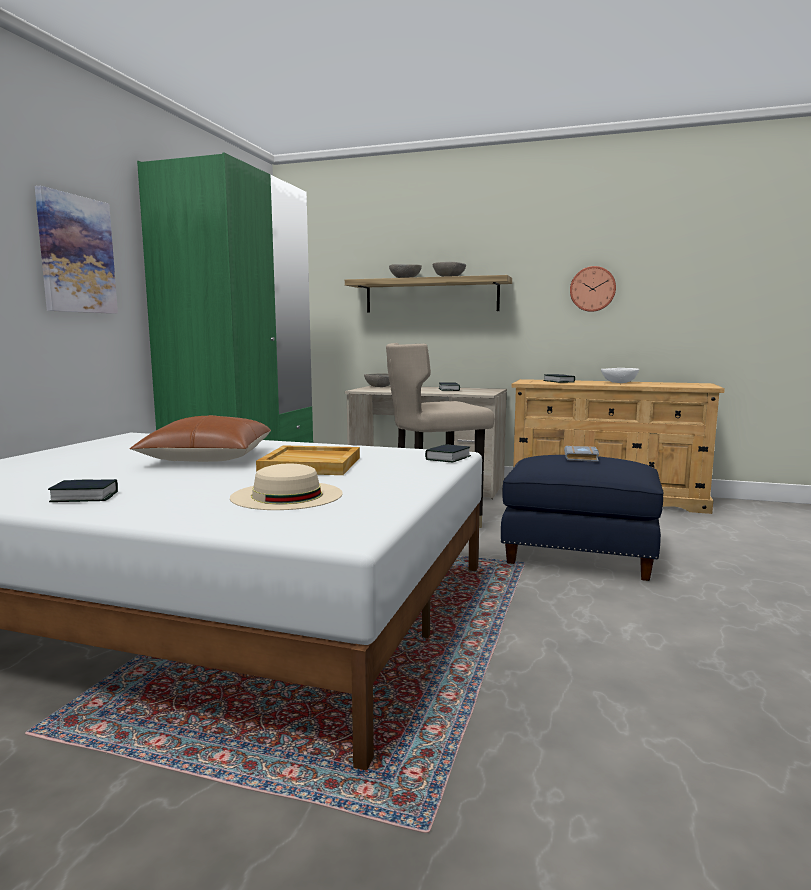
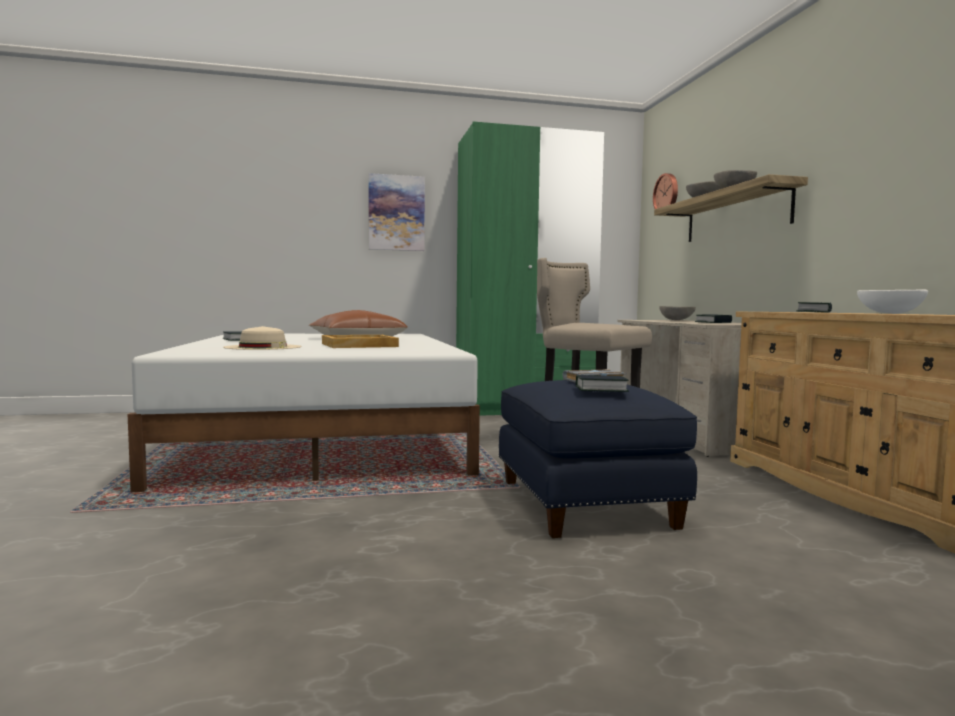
camera: 60 degrees right, 5 degrees down
(448, 458) = (427, 352): book -> book (601, 389)
(592, 289) = (901, 172): wall clock -> wall clock (667, 194)

